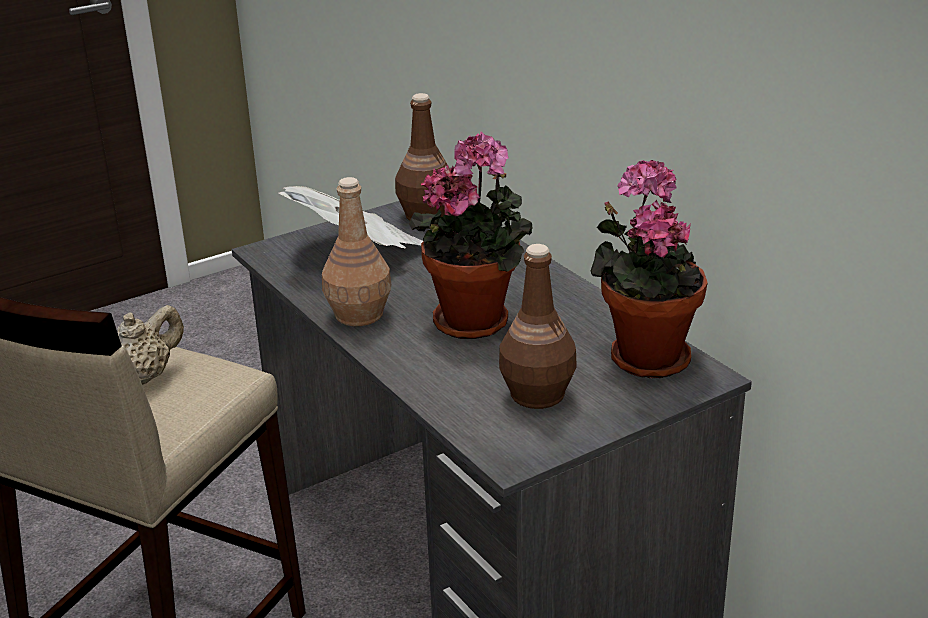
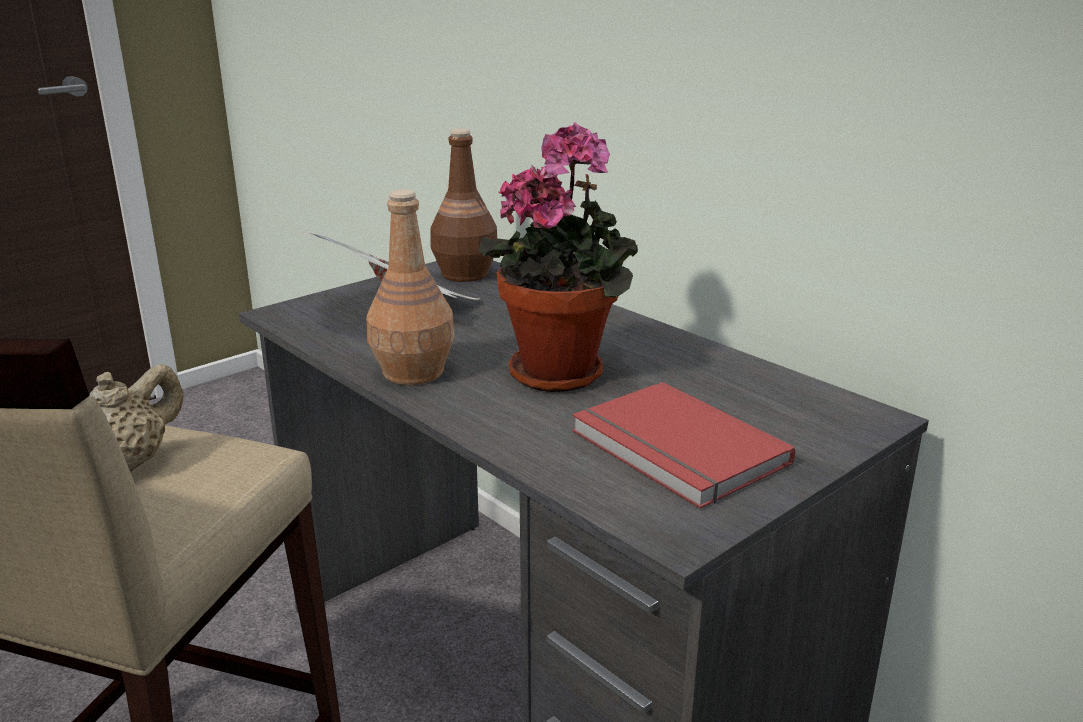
camera: 10 degrees left, 5 degrees down
(537, 395) = (675, 450): brown bottle -> red book
(644, 356) = (784, 399): potted plant -> none

